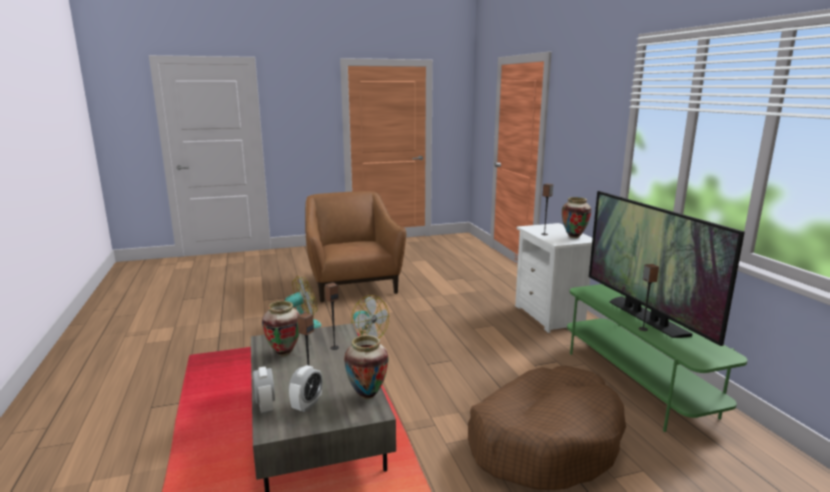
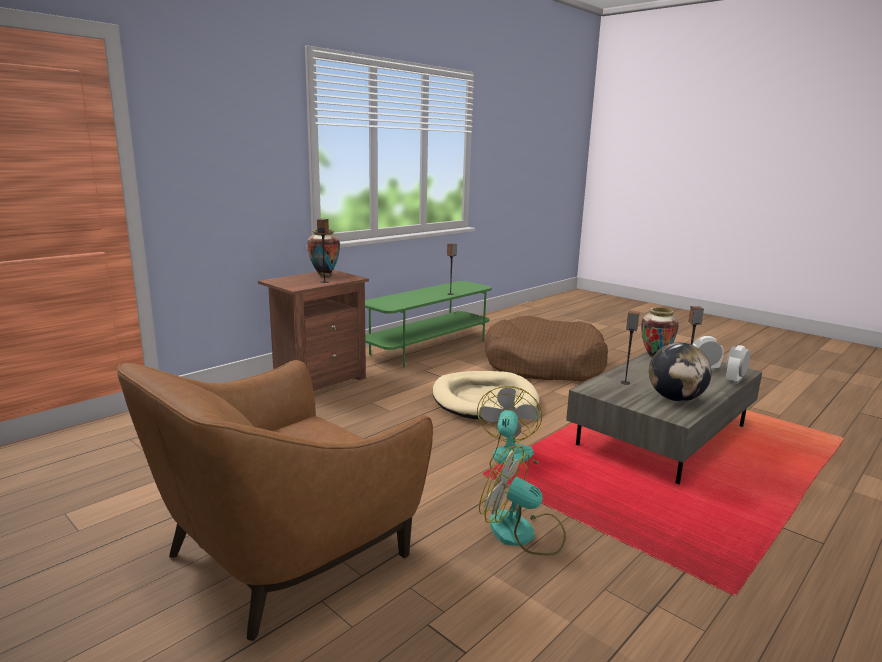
camera: 120 degrees left, 0 degrees up
(284, 353) = (675, 399): vase -> globe
(465, 368) = (484, 400): none -> beige dog bed
(551, 316) = (318, 380): white nightstand -> brown nightstand
(646, 317) = (426, 293): television -> none

